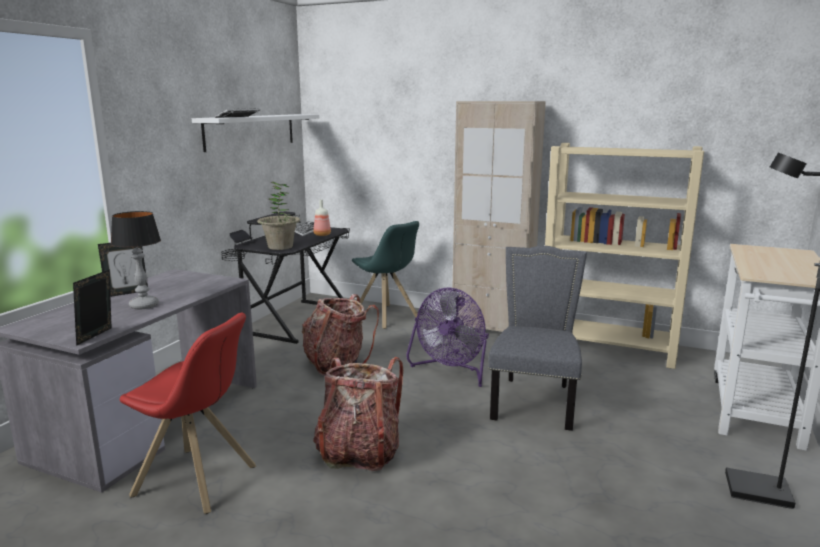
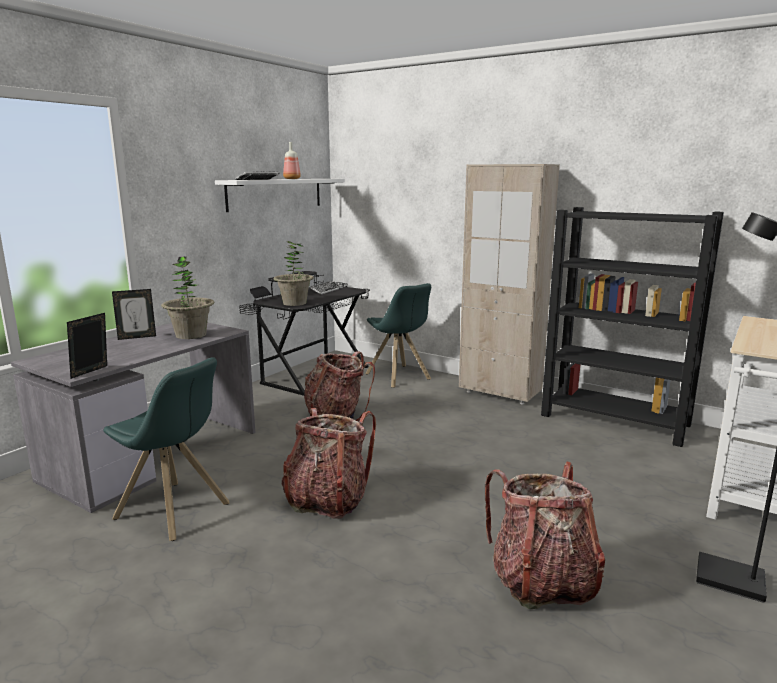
camera: 10 degrees right, 0 degrees up
(143, 306) = (144, 348): table lamp -> none
(187, 288) = (191, 335): none -> potted plant
(196, 480) = (173, 510): red chair -> turquoise chair
(321, 235) = (339, 294): bottle -> bottle (291, 179)
(450, 369) = (443, 430): purple fan -> none
(534, 403) = (516, 469): grey chair -> none
(596, 512) = (542, 582): none -> backpack
(607, 347) = (615, 420): beige bookcase -> black bookcase

